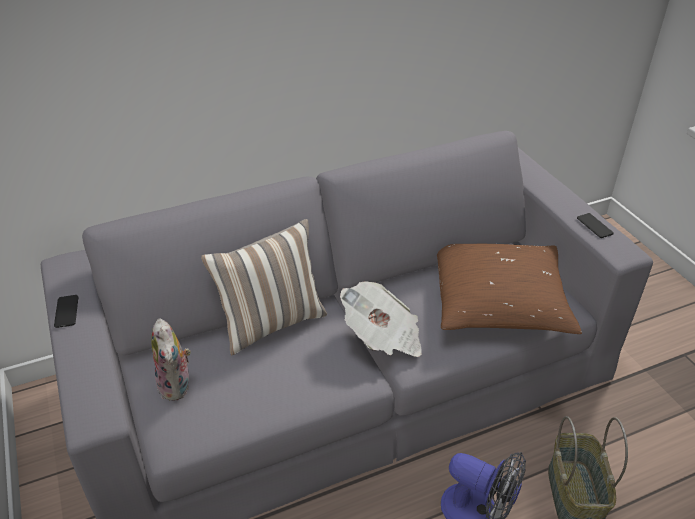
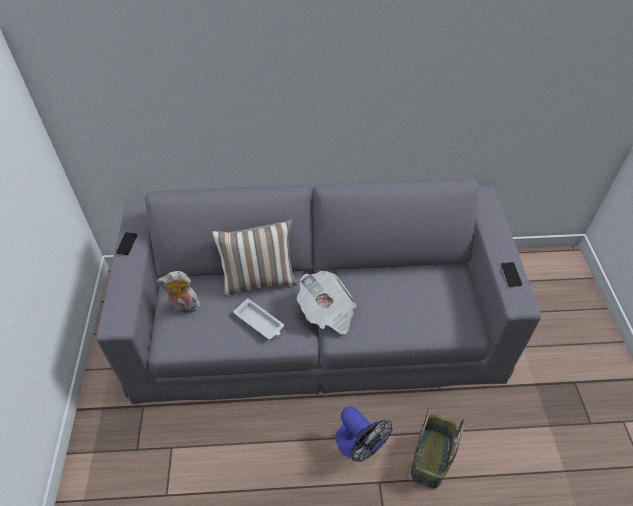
camera: 20 degrees right, 10 degrees up
(177, 385) = (184, 307): plush toy -> plush toy turned 90 degrees clockwise
(297, 373) = (259, 322): none -> white tray
(499, 301) = (422, 308): brown pillow -> none

